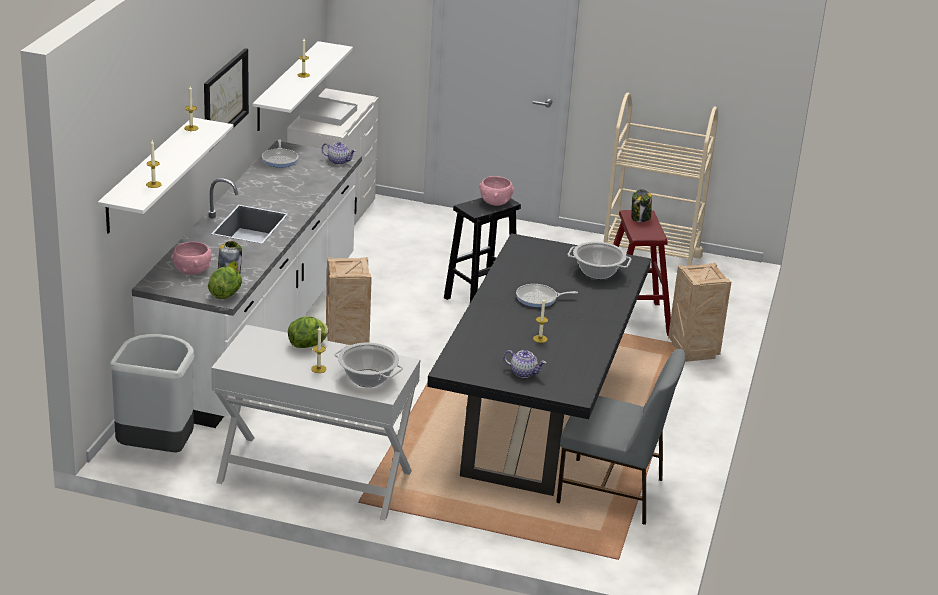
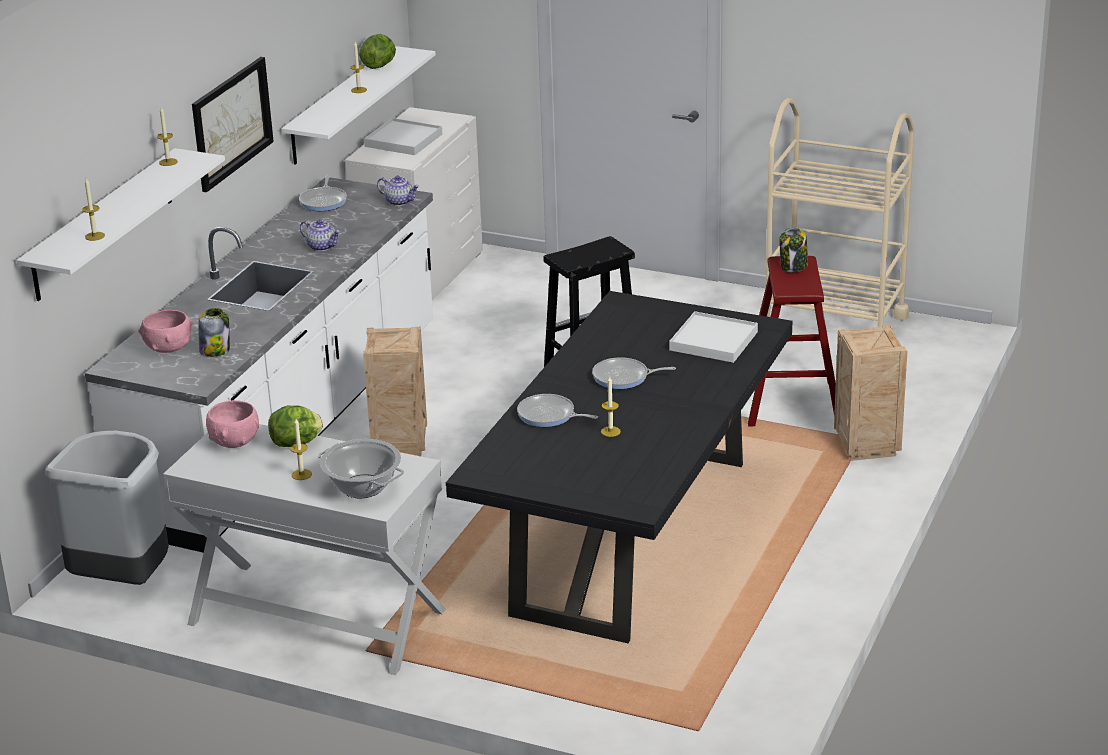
camera: 10 degrees right, 0 degrees up
(225, 294) = (202, 378): lettuce -> lettuce (379, 66)
(491, 326) = (549, 415): none -> frying pan
(495, 202) = (600, 249): pink bowl -> pink bowl (234, 441)
(524, 373) = (576, 477): teapot -> teapot (322, 246)
(598, 272) = (714, 341): cooking pot -> white tray
(612, 492) = (711, 639): grey chair -> none

